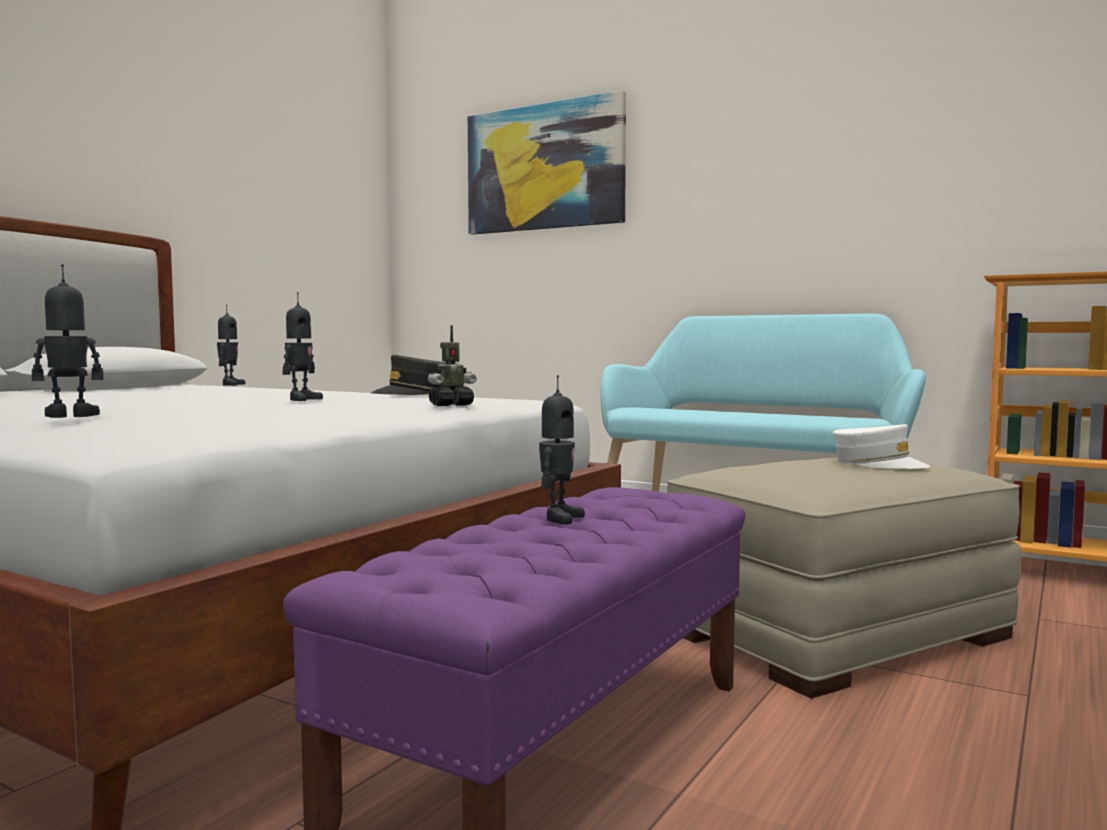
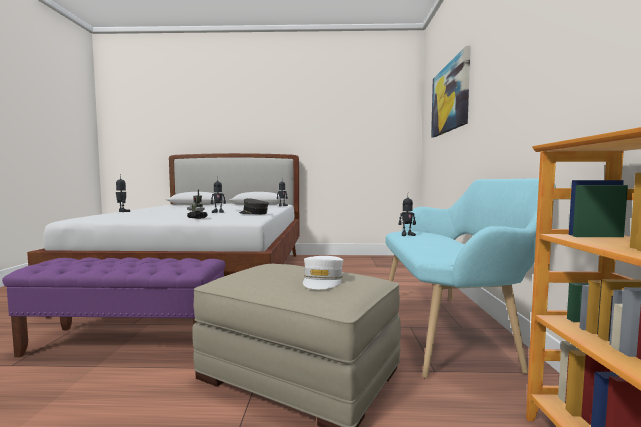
camera: 60 degrees right, 0 degrees up
(559, 518) = (140, 261): toy robot -> toy robot (407, 235)

